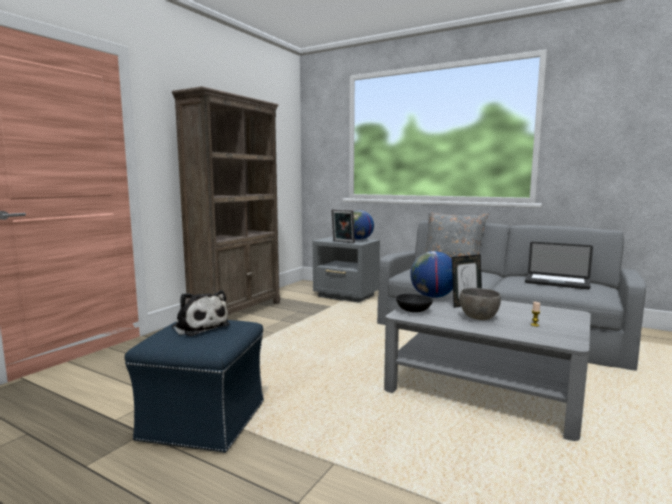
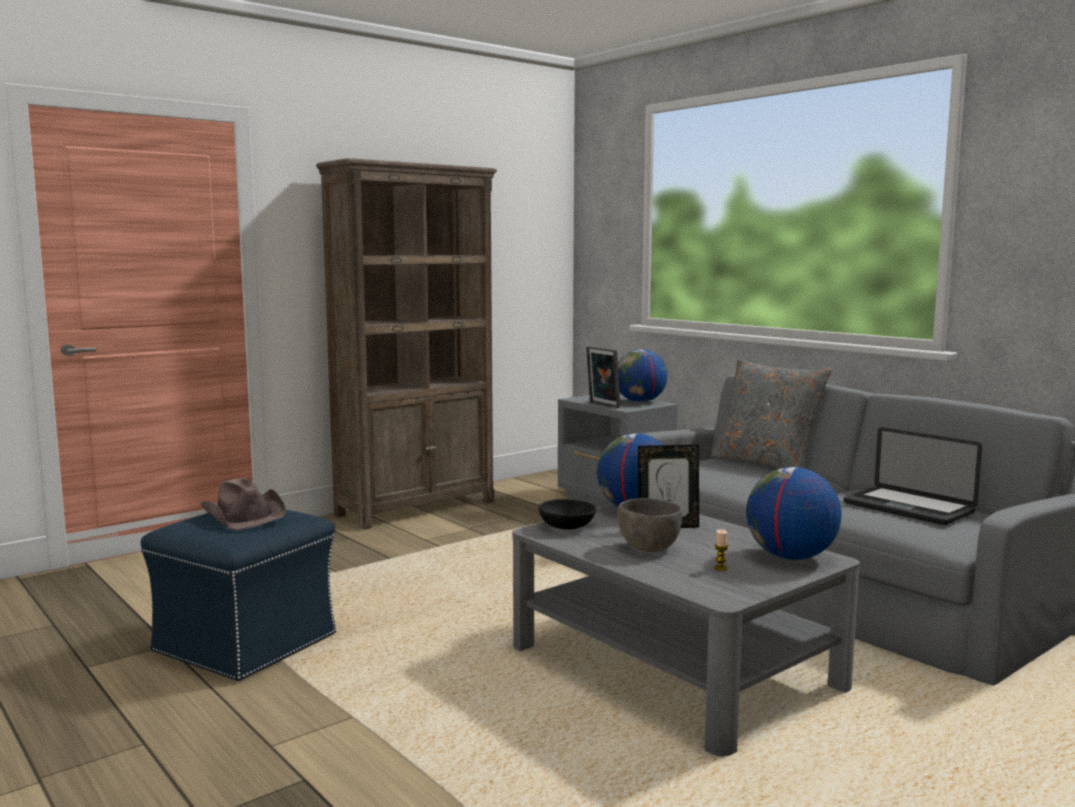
camera: 20 degrees right, 0 degrees up
(199, 326) = (245, 515): plush toy -> brown hat
(555, 314) = (790, 557): none -> globe

